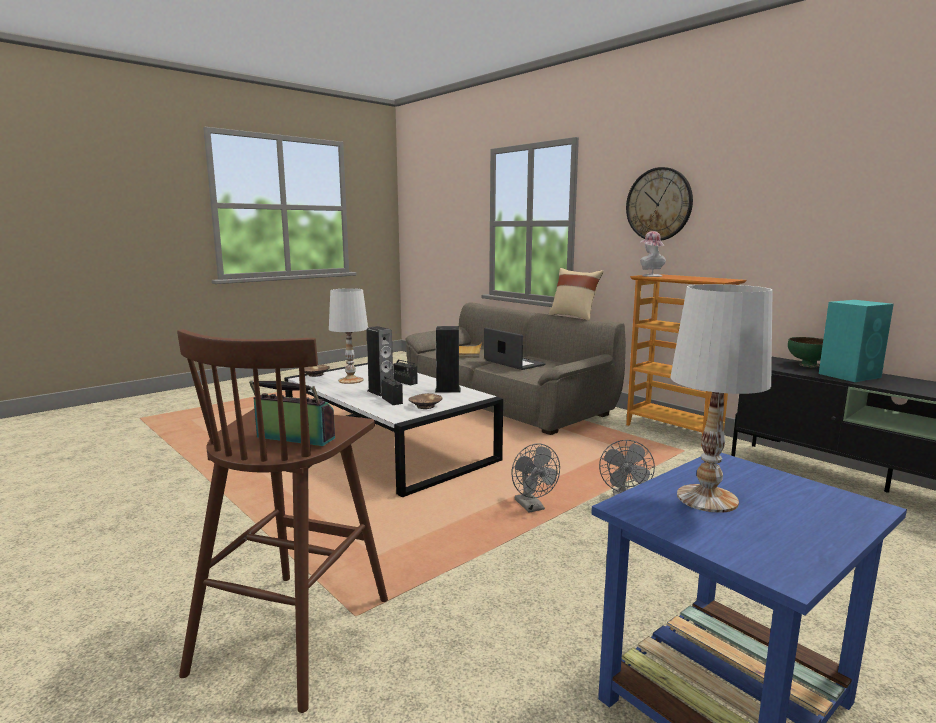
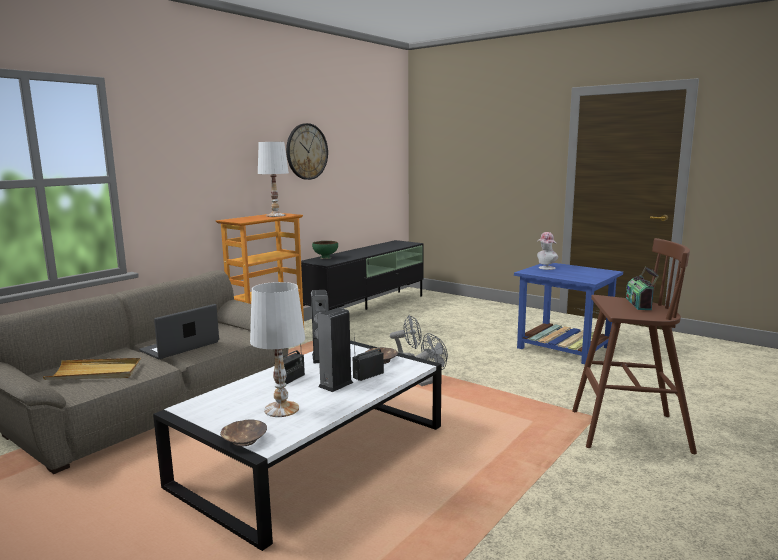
camera: 100 degrees left, 0 degrees up
(574, 317) = (162, 281): beige pillow -> none
(650, 275) = (238, 220): hat -> hat (545, 268)
(659, 204) = (207, 158): wall clock -> wall clock (306, 151)
(706, 498) = (568, 274): white table lamp -> white table lamp (275, 215)
(850, 375) = (349, 255): turquoise speaker -> none

